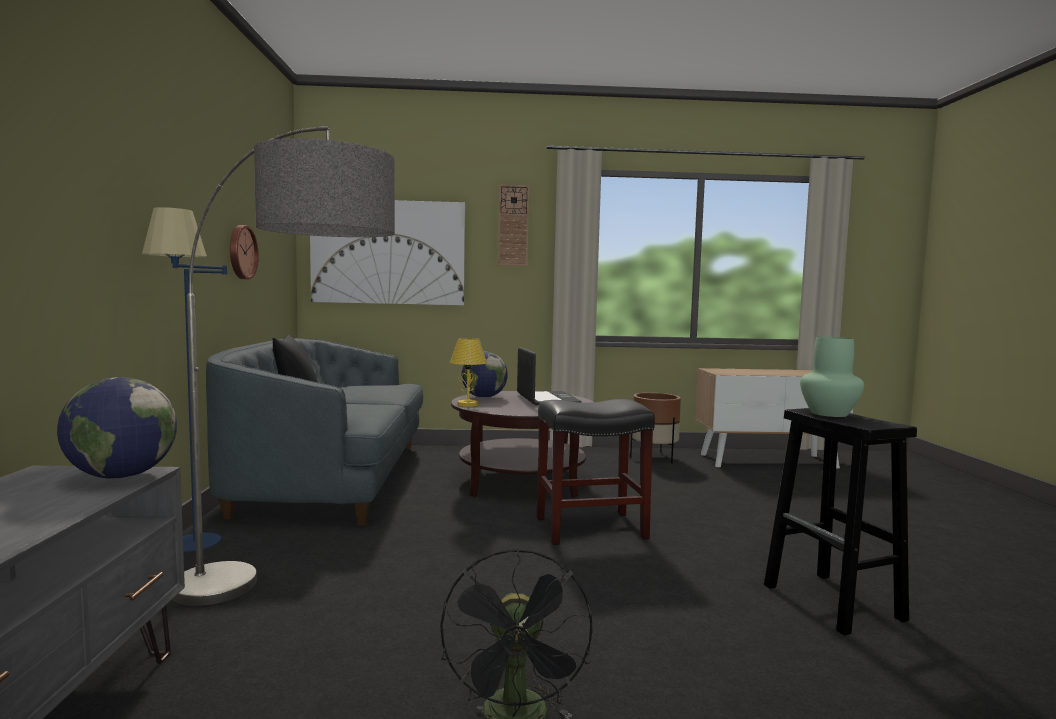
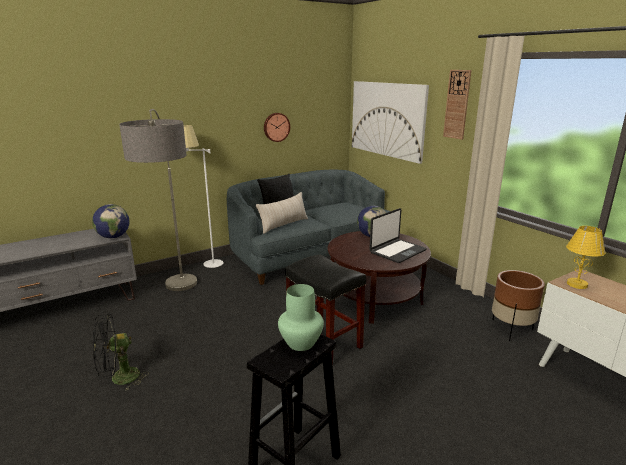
camera: 60 degrees right, 15 degrees up
(192, 550) = (206, 266): blue floor lamp -> white floor lamp
(351, 411) = (283, 225): none -> beige pillow
(467, 404) = (343, 239): yellow table lamp -> yellow table lamp (577, 284)

